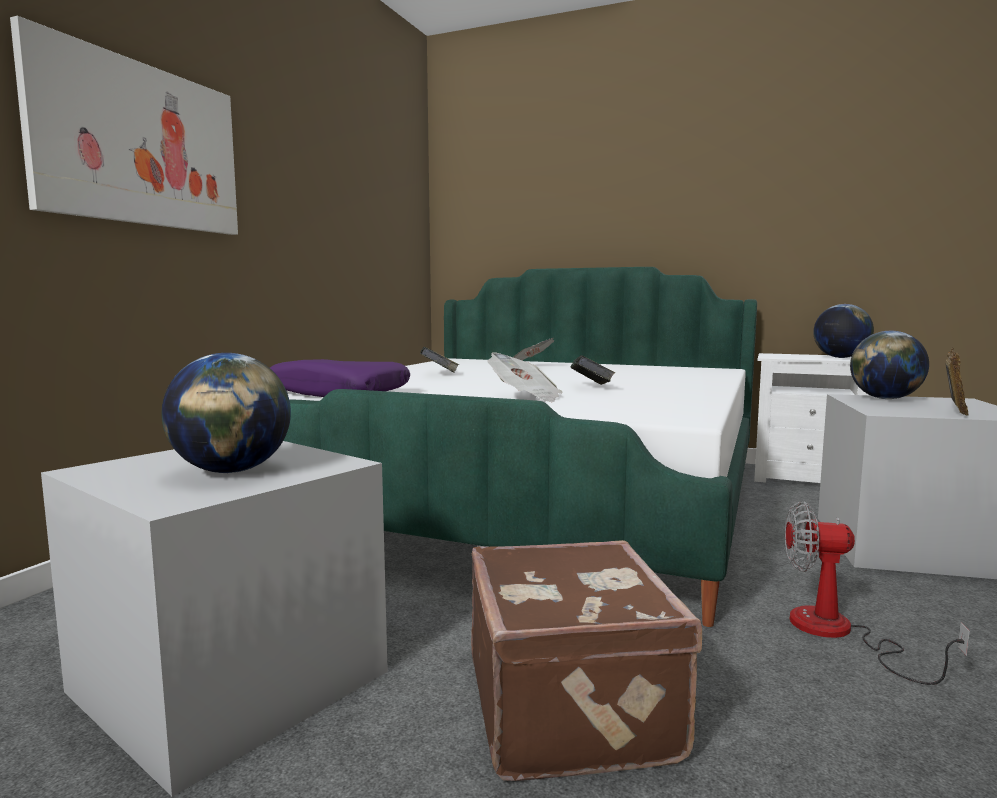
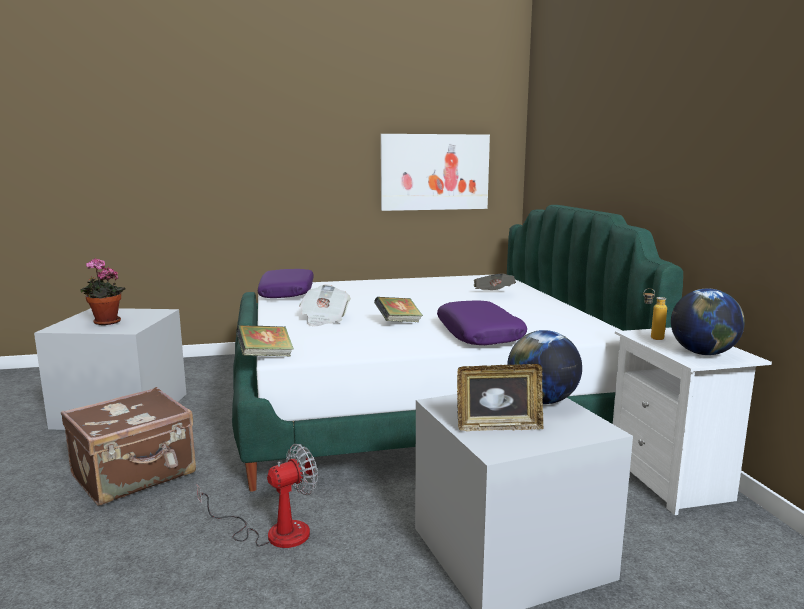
camera: 55 degrees right, 5 degrees up
(140, 145) = (229, 149): picture -> picture (434, 172)
(232, 471) = (105, 323): globe -> potted plant
(440, 374) = (401, 290): book -> book (265, 356)
(677, 381) = (479, 334): none -> purple pillow
(788, 357) = (651, 338): none -> bottle
(839, 633) = (274, 532): fan -> fan turned 75 degrees clockwise

